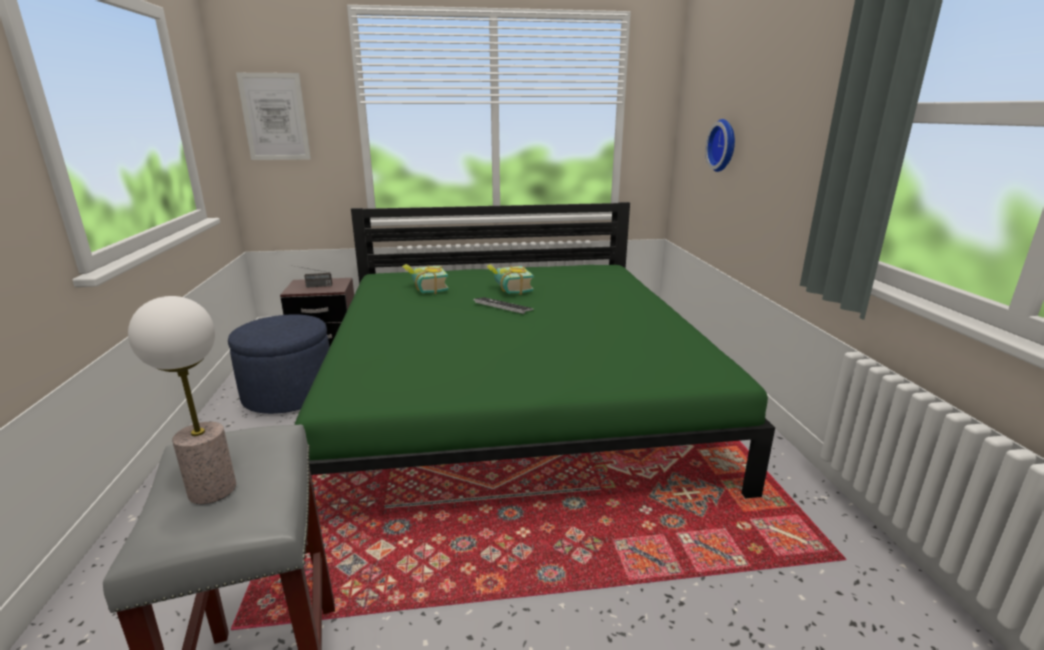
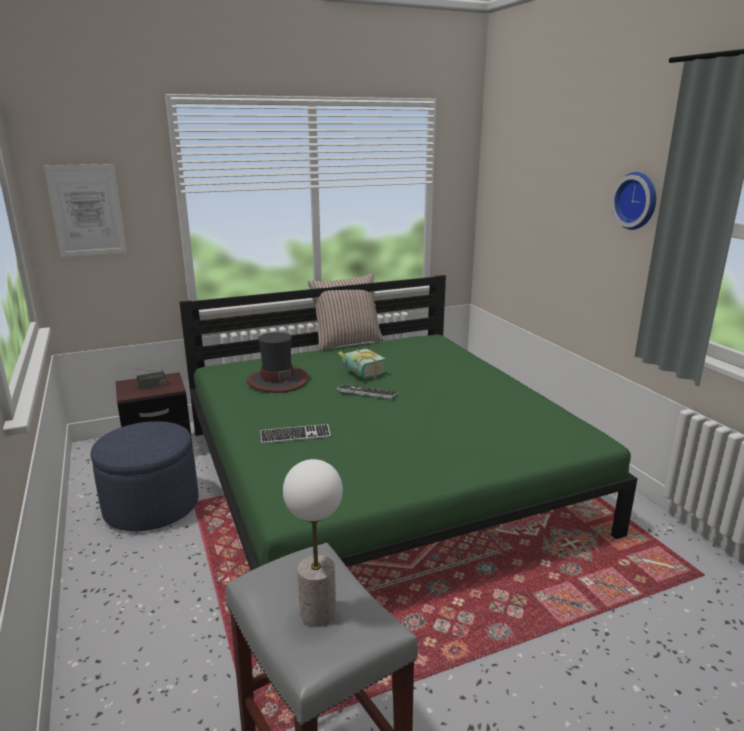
camera: 15 degrees left, 0 degrees up
(402, 335) = (295, 435): none -> keyboard
(425, 289) = (277, 381): book -> hat
(519, 264) = (347, 342): none -> pillow
(724, 145) = (537, 227): wall clock -> wall clock (637, 200)

